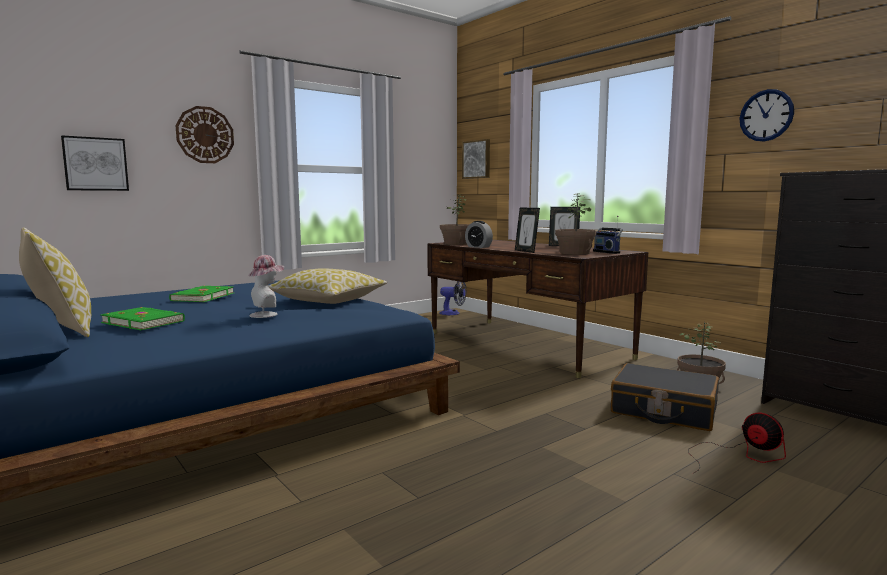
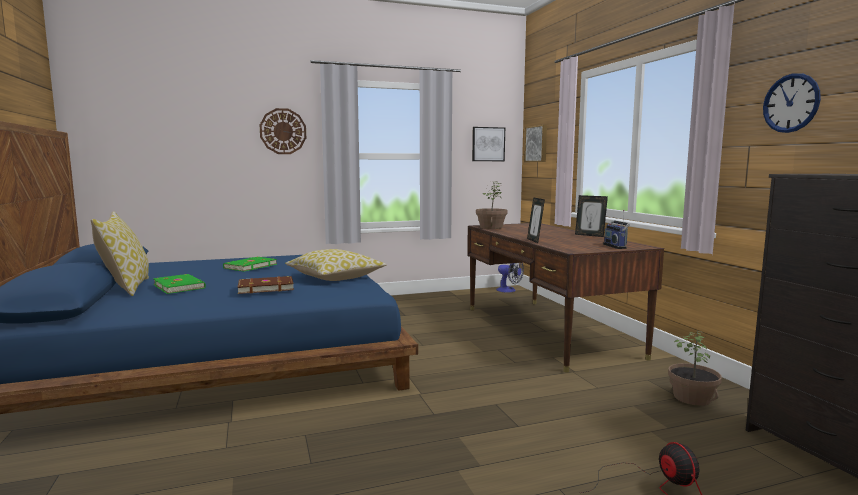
camera: 20 degrees right, 0 degrees up
(95, 164) = (199, 157): picture -> picture (488, 144)
(267, 314) = (265, 287): hat -> brown book
(478, 247) = (502, 232): alarm clock -> none
(574, 253) = (577, 245): potted plant -> none
(663, 410) = (619, 421): black suitcase -> none

